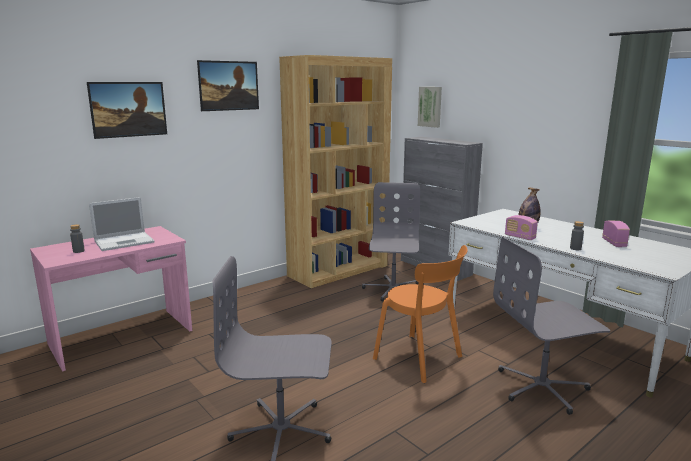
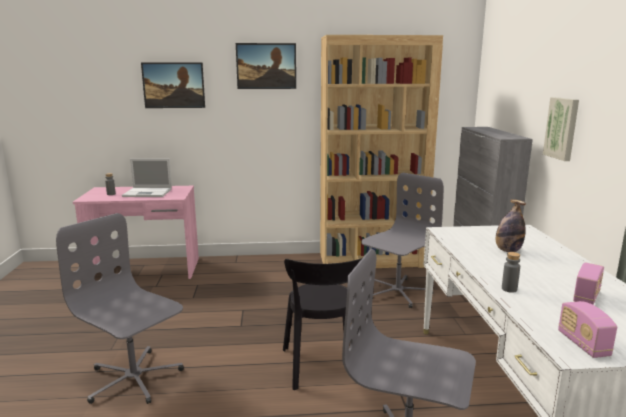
camera: 35 degrees right, 0 degrees up
(421, 359) = (324, 367): orange chair -> black chair
(430, 106) = (500, 92): picture -> picture (562, 128)
(520, 237) = (467, 259): radio -> radio (583, 344)

